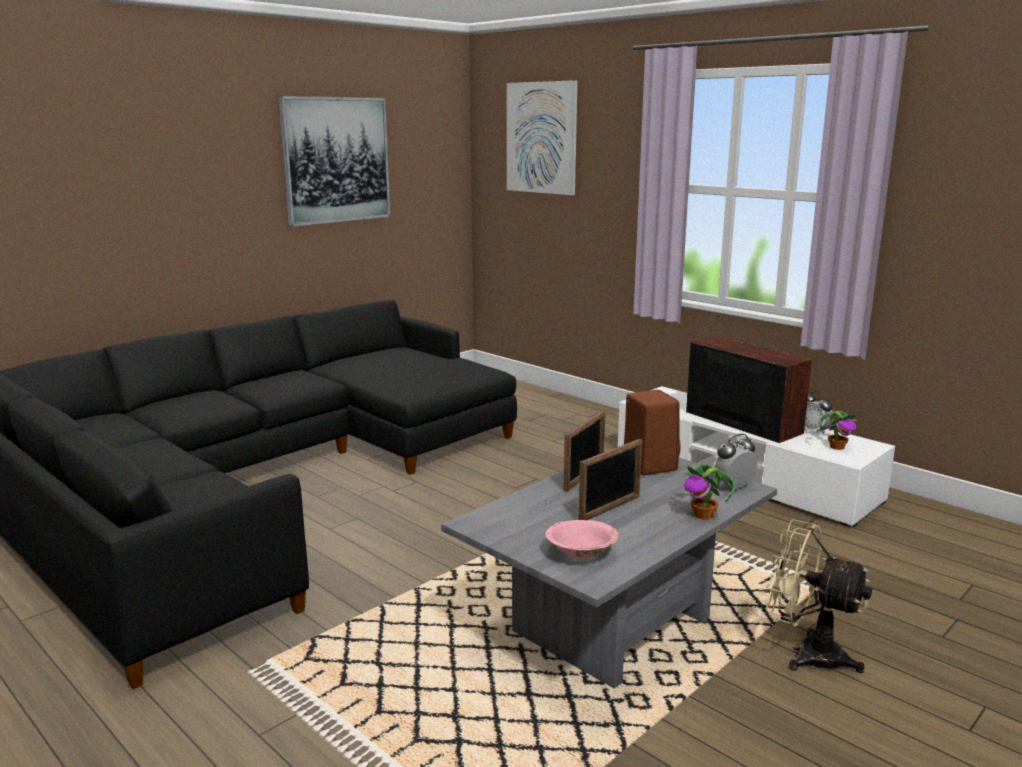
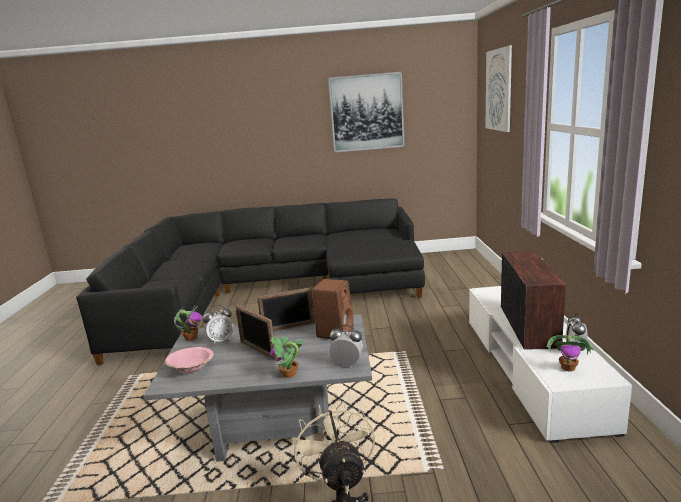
camera: 45 degrees right, 0 degrees up
(482, 527) = (191, 337): none -> potted plant
(534, 515) = (221, 340): none -> alarm clock
(610, 509) = (257, 350): picture frame -> picture frame turned 45 degrees clockwise

